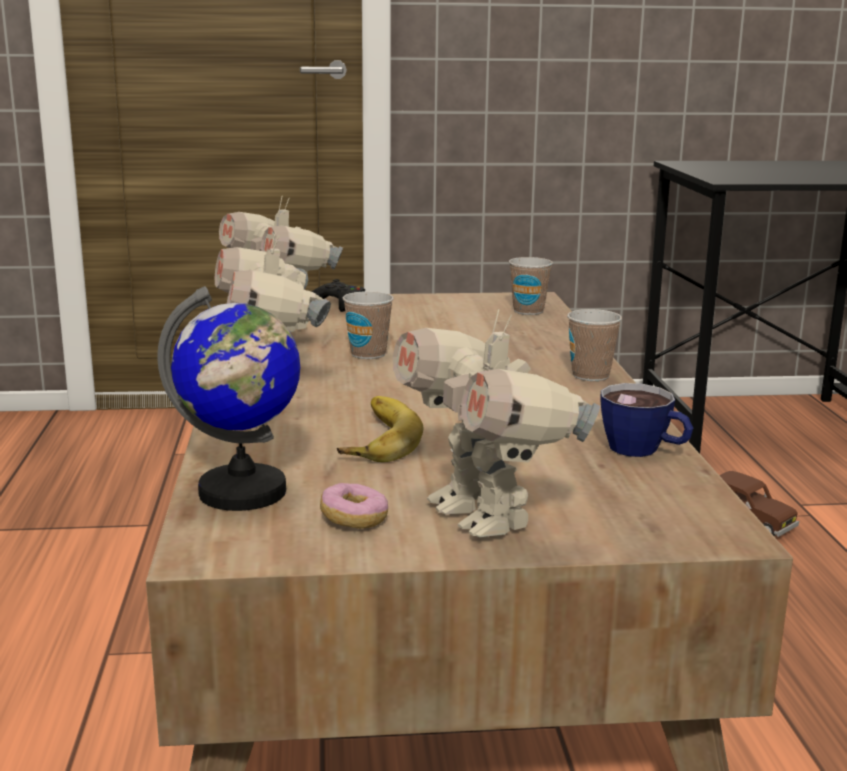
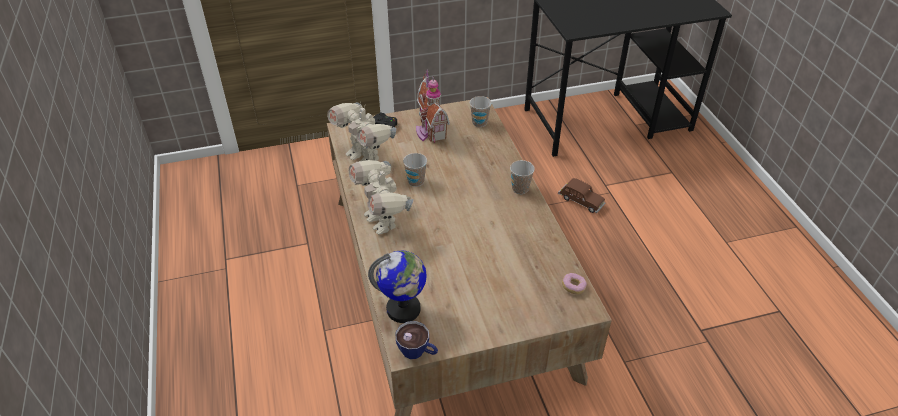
camera: 10 degrees left, 25 degrees up
(354, 520) = (452, 322): donut -> donut (573, 287)
(373, 438) = (441, 259): banana -> none
(424, 312) = (429, 131): none -> toy house
(484, 516) = (499, 311): toy robot -> none
(644, 451) = (551, 253): cup -> cup (418, 352)

